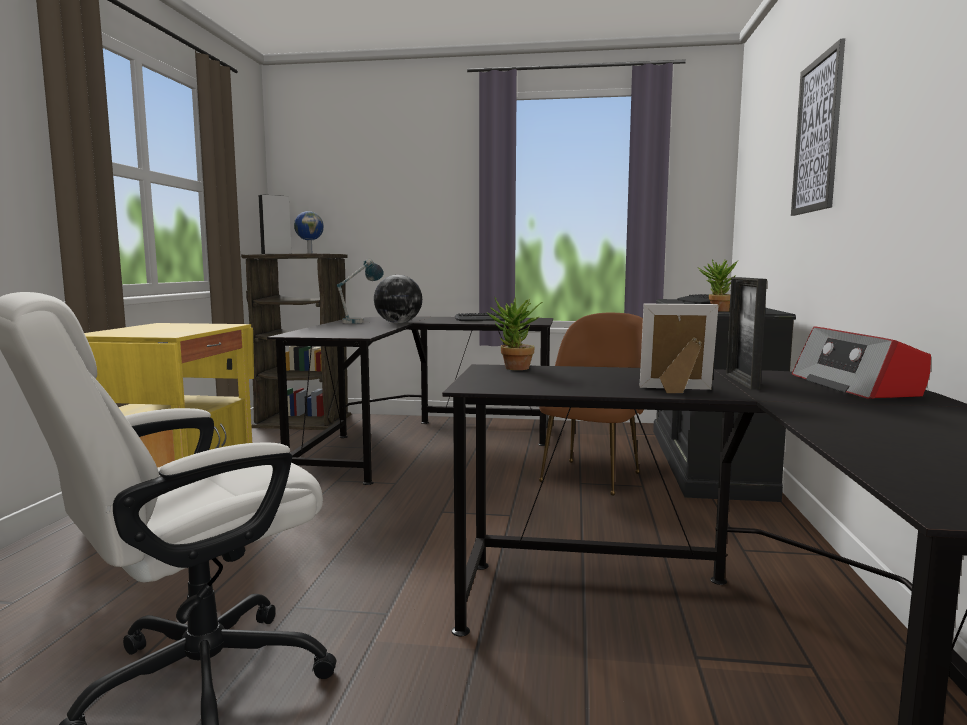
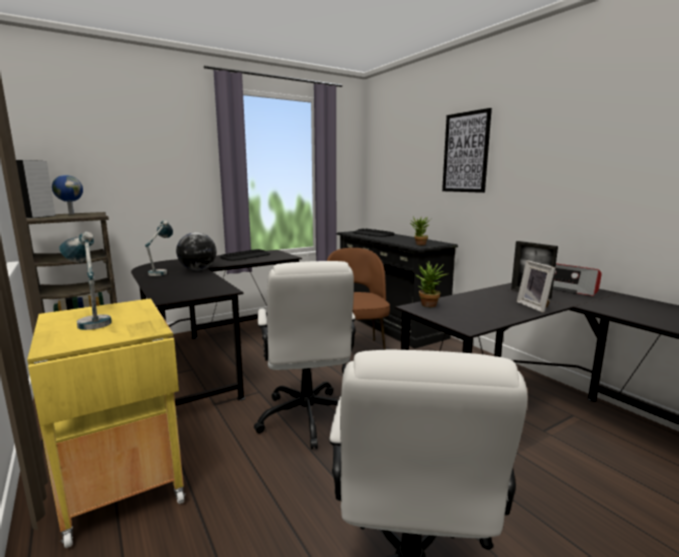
camera: 40 degrees left, 5 degrees up
(162, 328) = (91, 321): none -> table lamp
(392, 522) = (308, 420): none -> white office chair
(676, 390) = (535, 306): picture frame -> picture frame turned 75 degrees counterclockwise

